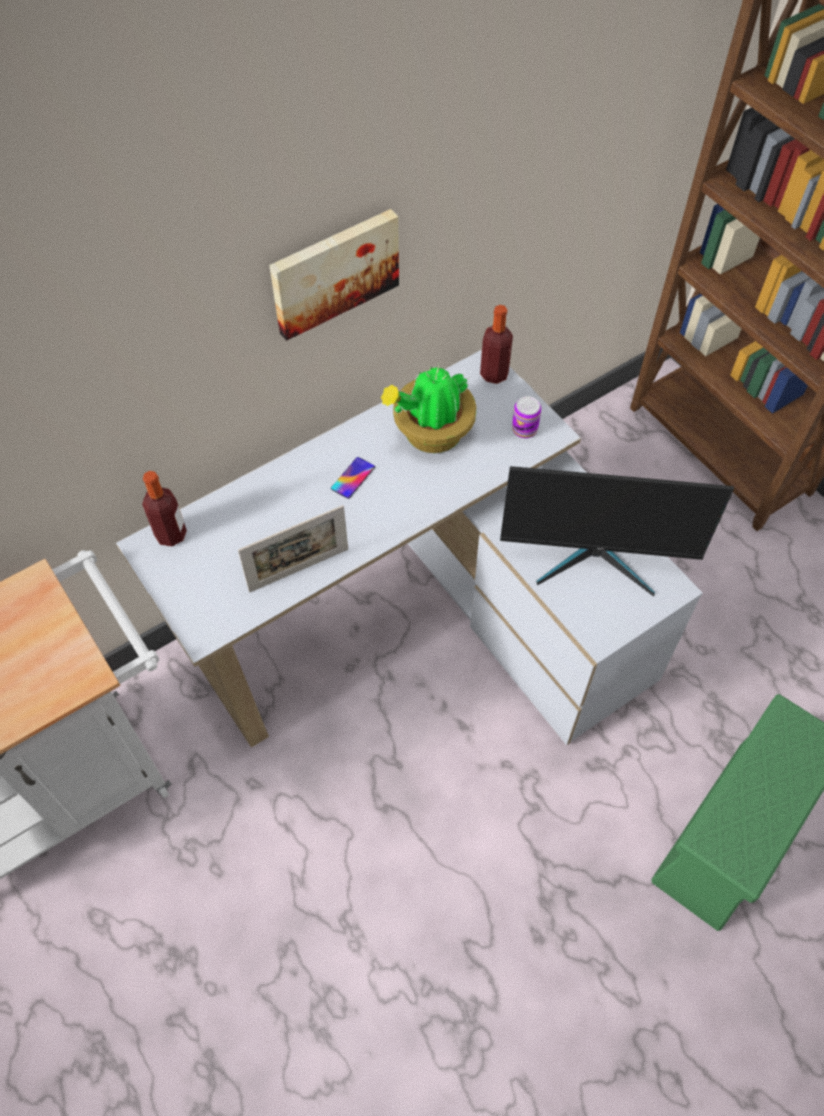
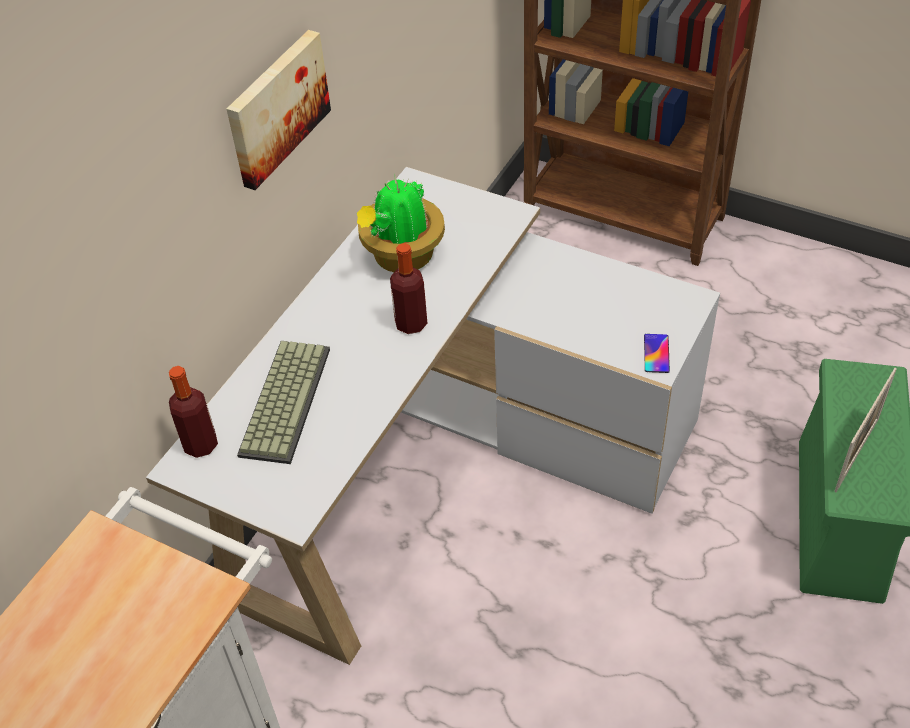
camera: 25 degrees left, 10 degrees down
(256, 525) = (283, 400): none -> keyboard
(299, 570) = (353, 419): picture frame -> picture frame (856, 454)
(353, 478) = (352, 321): phone -> phone (656, 353)
(494, 374) = (426, 187): bottle -> bottle (411, 323)
(524, 429) = (485, 219): can -> none
(596, 559) = (612, 304): monitor -> none

